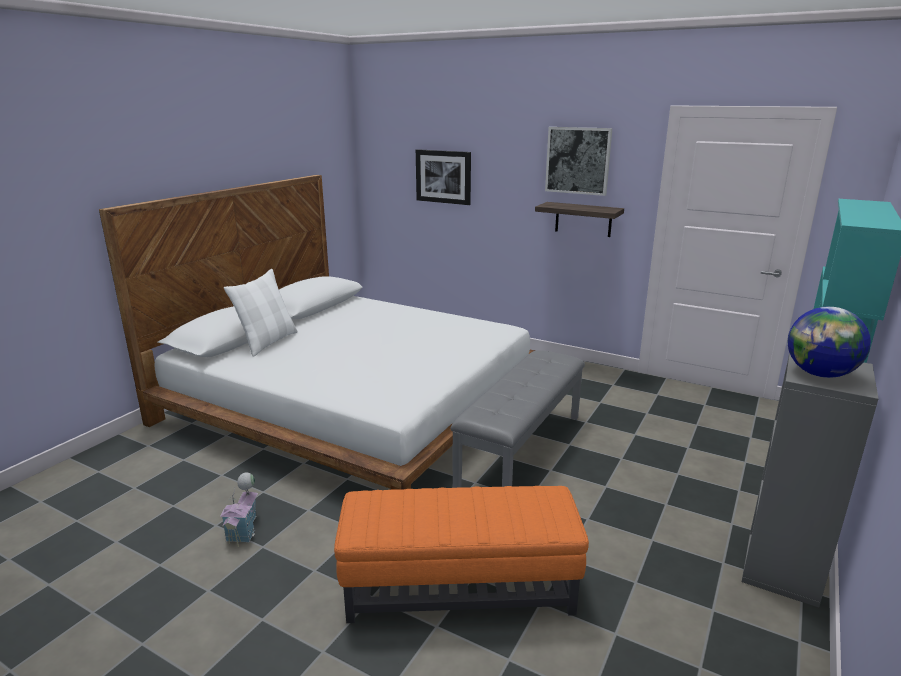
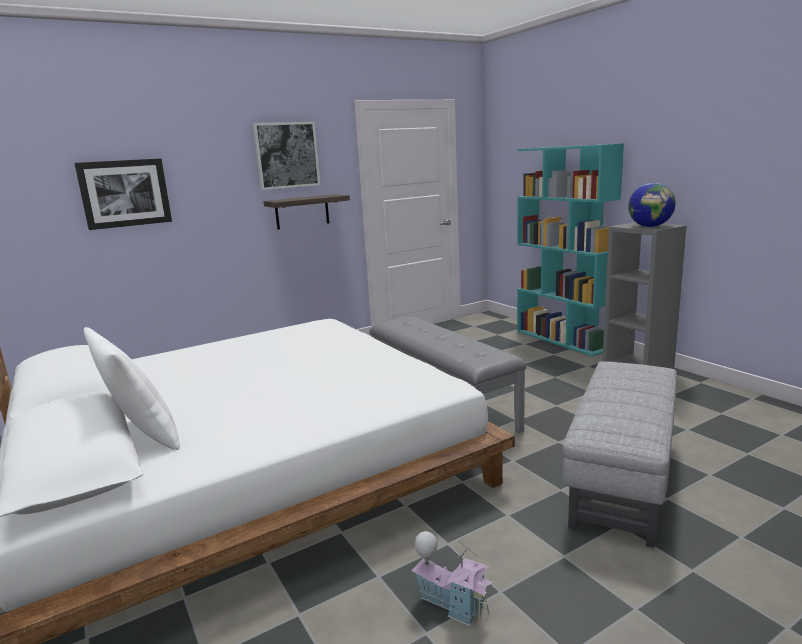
camera: 60 degrees left, 5 degrees down
(459, 589) = (623, 477): orange ottoman -> grey ottoman

